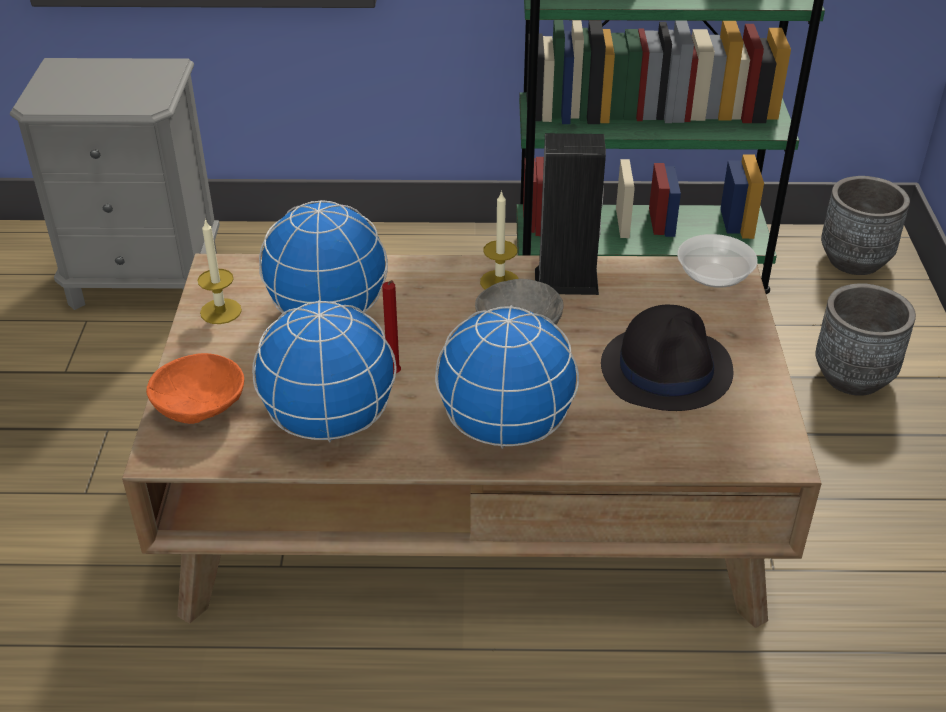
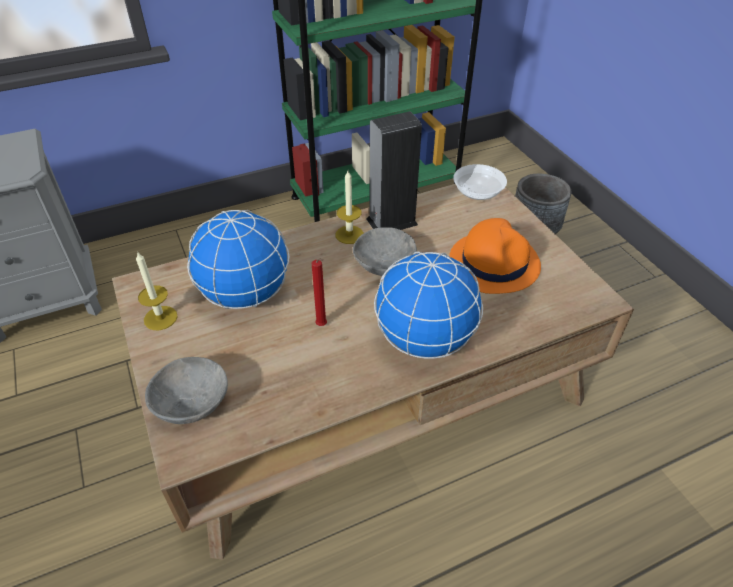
camera: 25 degrees left, 5 degrees up
(202, 409) = (193, 404): orange bowl -> grey bowl
(329, 424) = (300, 380): globe -> none
(666, 369) = (494, 262): black hat -> orange hat
(854, 260) = (492, 163): grey planter -> none

